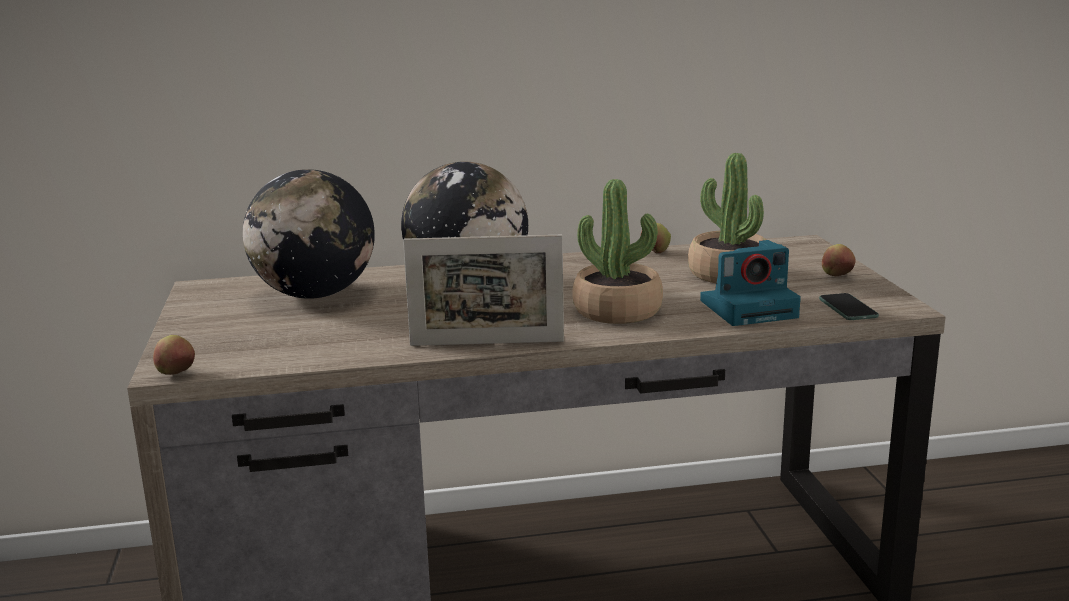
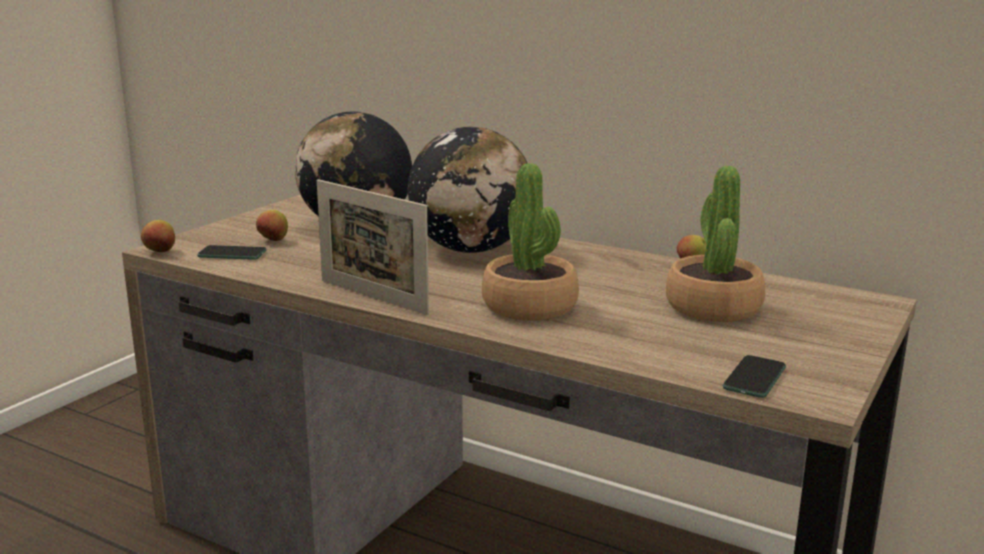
camera: 40 degrees right, 0 degrees up
(261, 352) = (232, 254): none -> phone
(750, 308) = (652, 343): camera -> none
(837, 276) = (826, 345): apple -> apple (273, 241)

